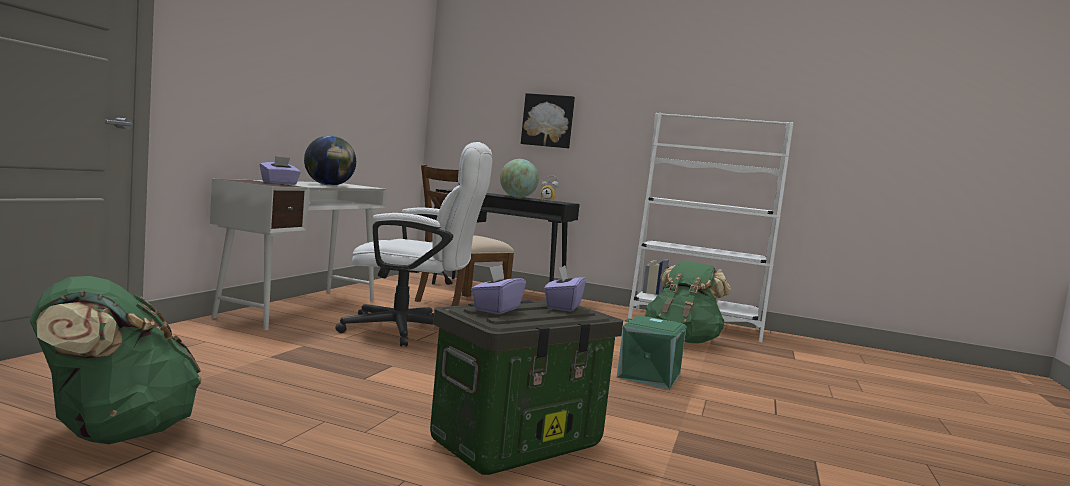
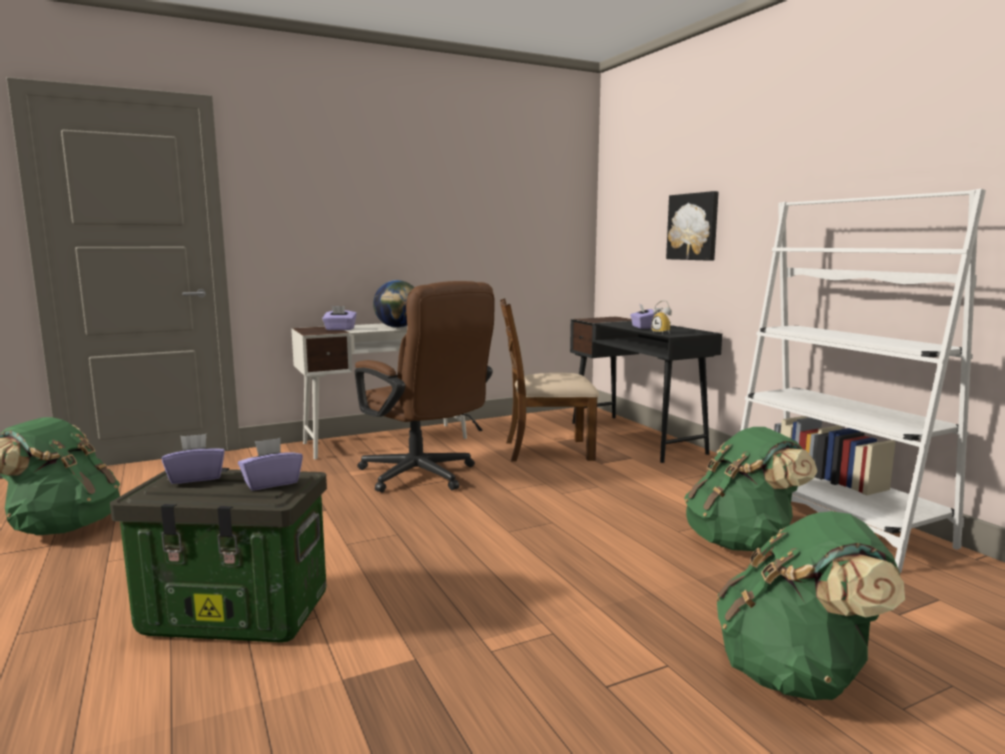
camera: 45 degrees right, 5 degrees up
(412, 331) = (424, 477): white office chair -> brown office chair
(517, 197) = (642, 327): globe -> purple tissue box
(649, 376) = (556, 581): green storage box -> none
(816, 389) = (796, 675): none -> green backpack

